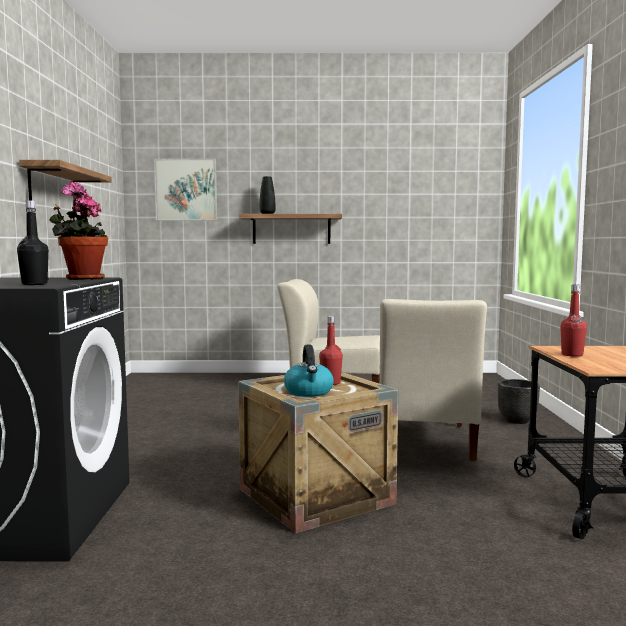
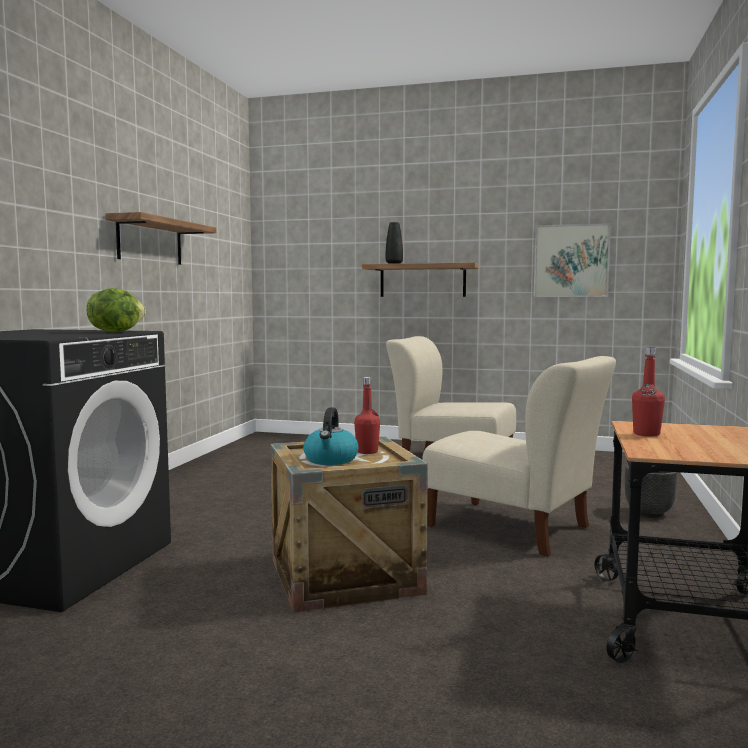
camera: 15 degrees right, 0 degrees up
(34, 284) = (48, 336): black bottle -> none
(81, 279) = (115, 332): potted plant -> lettuce
(186, 190) = (312, 239): picture -> picture (571, 261)
(425, 442) = (513, 529): beige chair -> beige chair turned 75 degrees counterclockwise

